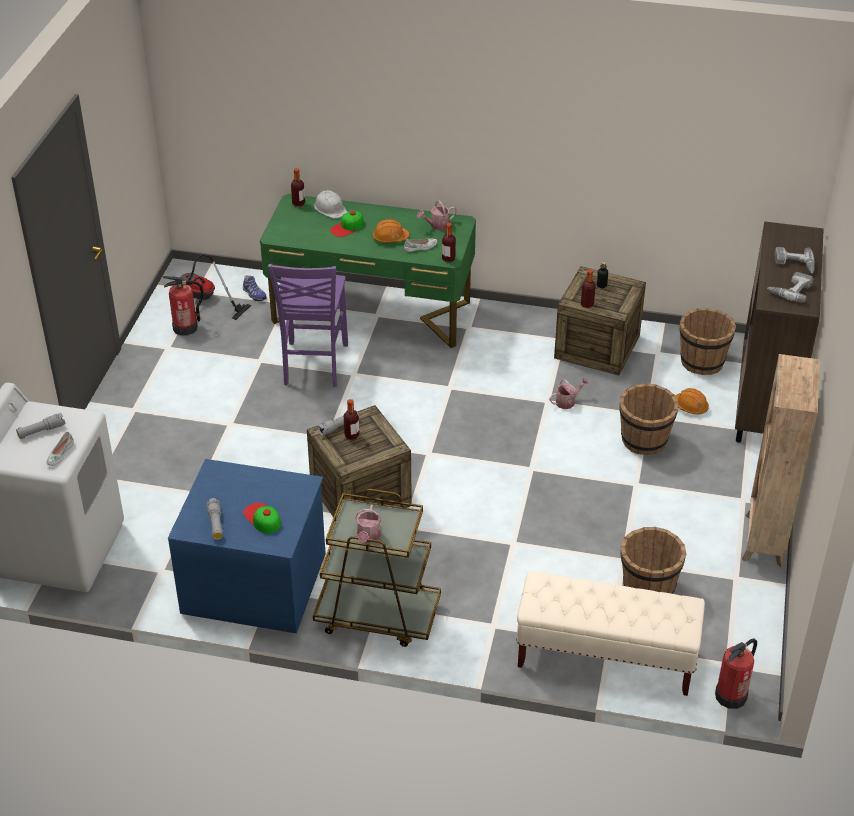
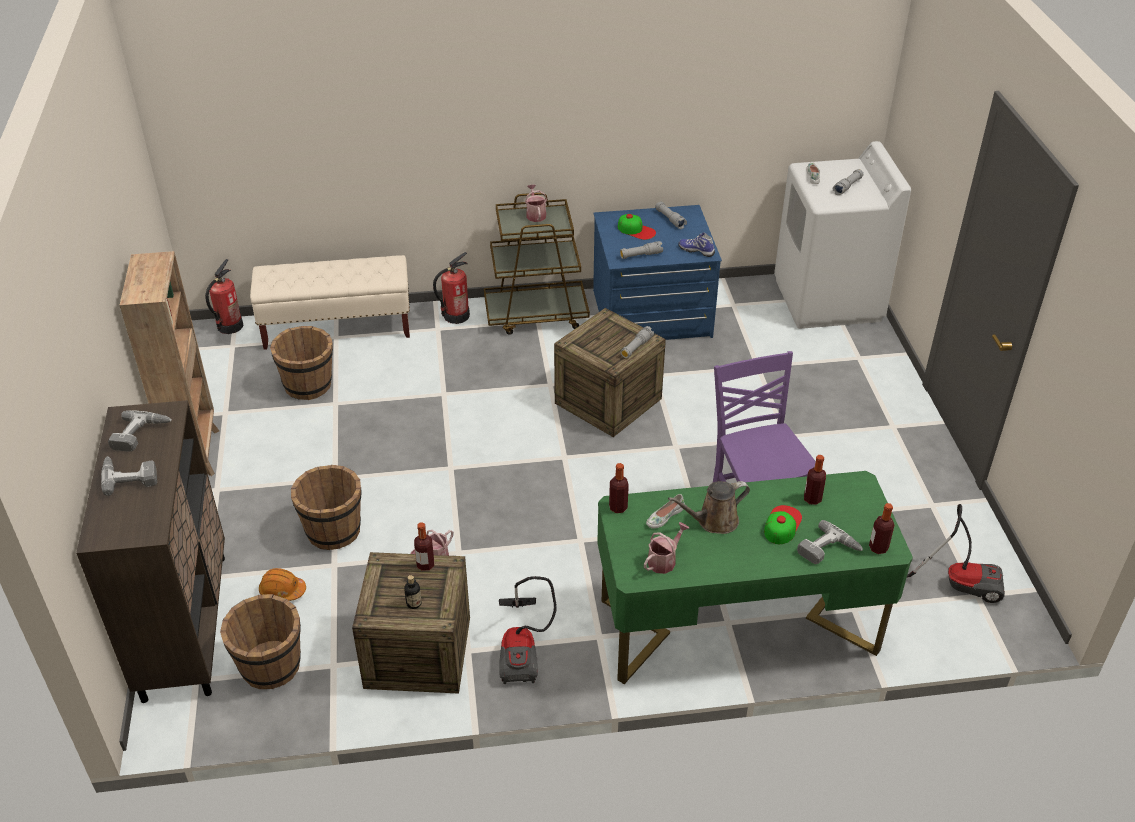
camera: 160 degrees right, 0 degrees up
(186, 328) = (938, 536): fire extinguisher -> fire extinguisher (456, 316)
(254, 294) = (905, 610): shoe -> shoe (697, 250)
(280, 484) = (641, 255): none -> grey flashlight
(330, 208) = (828, 551): white hard hat -> power drill
(351, 436) = (618, 342): bottle -> bottle (812, 499)
(390, 238) = (714, 521): orange hard hat -> brown watering can
(524, 332) = (522, 650): none -> vacuum cleaner

